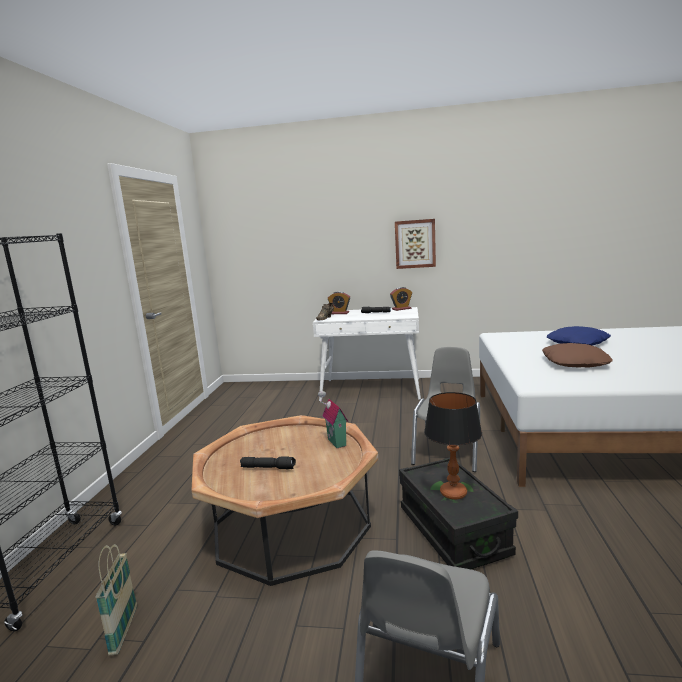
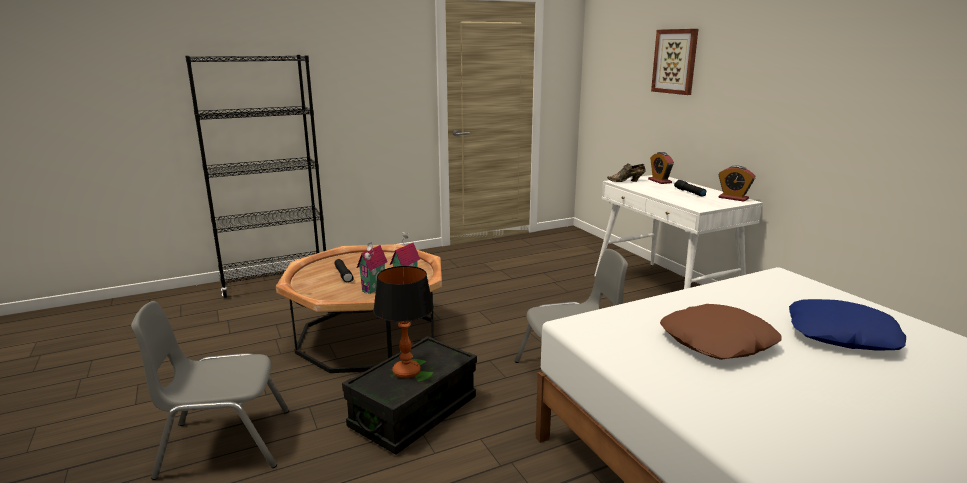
camera: 55 degrees right, 5 degrees up
(124, 630) = (235, 324): basket -> none
(327, 458) = (375, 289): none -> toy house
(415, 244) = (784, 105): picture -> picture (675, 61)

